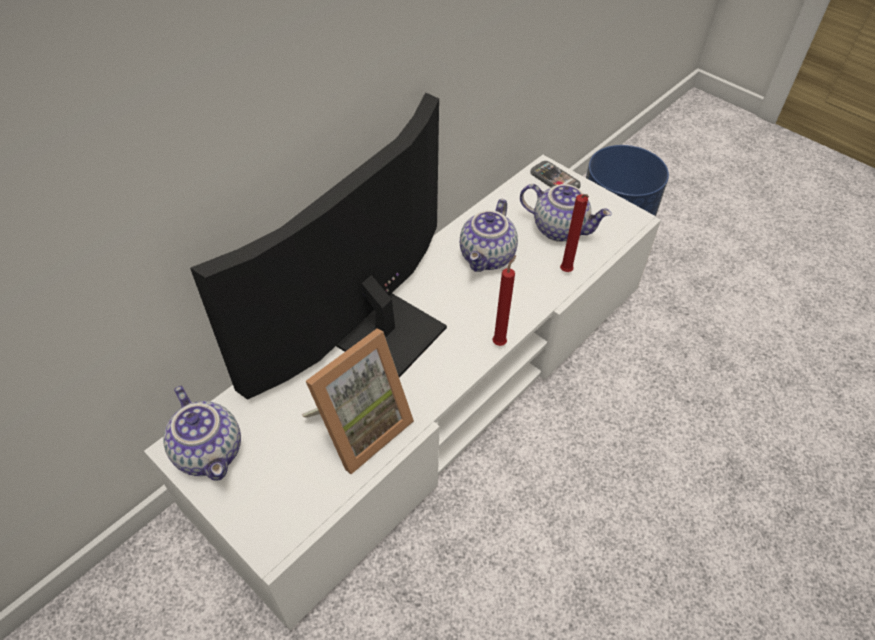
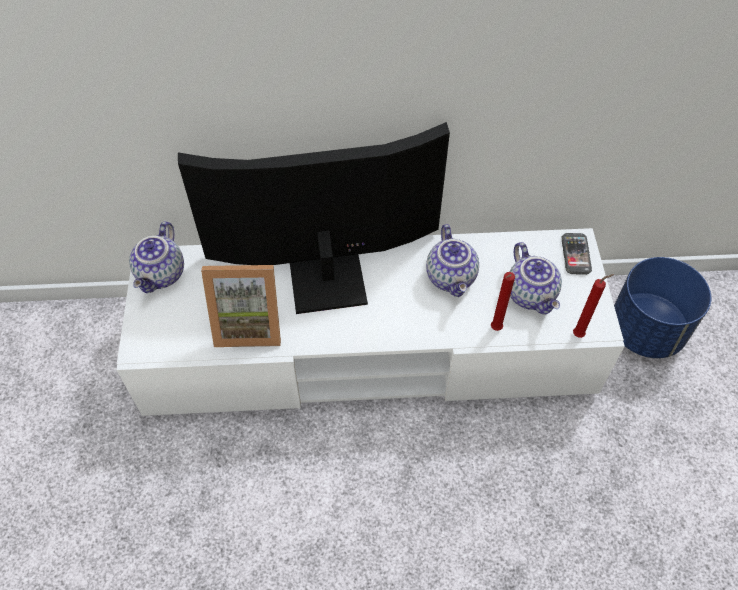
camera: 45 degrees right, 5 degrees up
(488, 257) = (452, 277): teapot -> teapot turned 75 degrees counterclockwise
(500, 342) = (390, 340): red candle -> red candle (580, 334)

